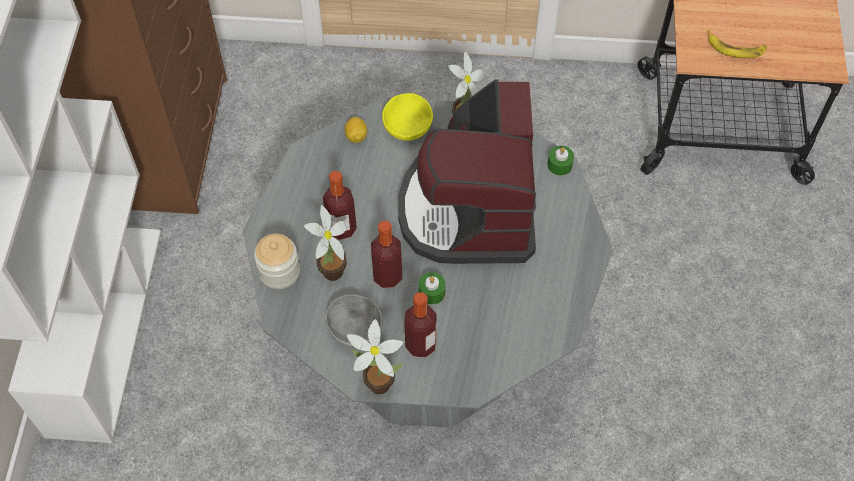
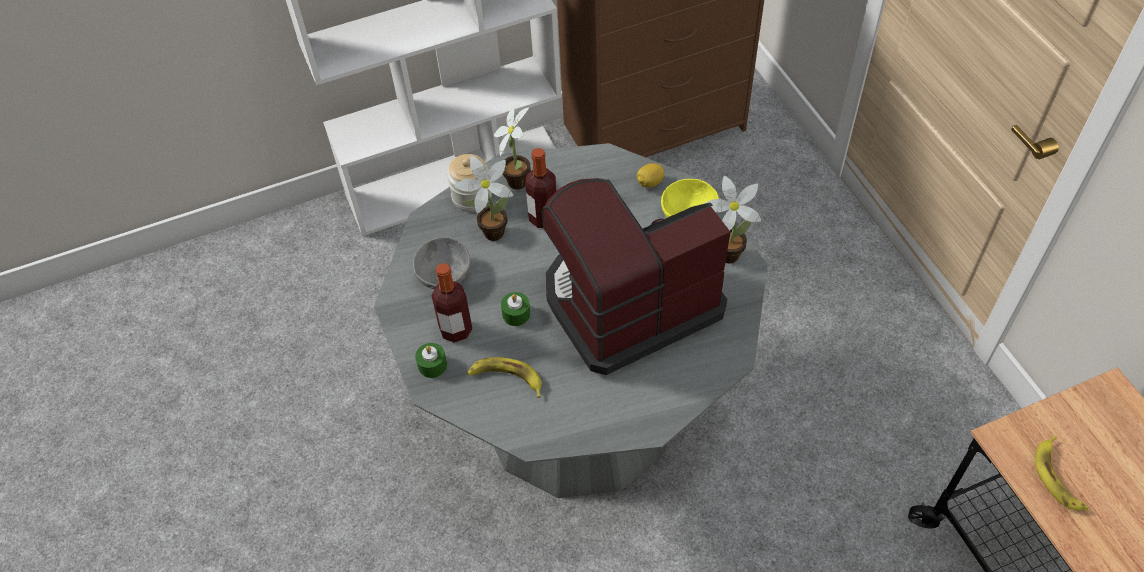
camera: 65 degrees right, 5 degrees down
(376, 382) = (400, 314): potted plant -> potted plant (518, 179)
(387, 276) = (514, 273): bottle -> none
(492, 327) = (506, 378): none -> banana
(559, 165) = (734, 355): green candle -> green candle (432, 365)

